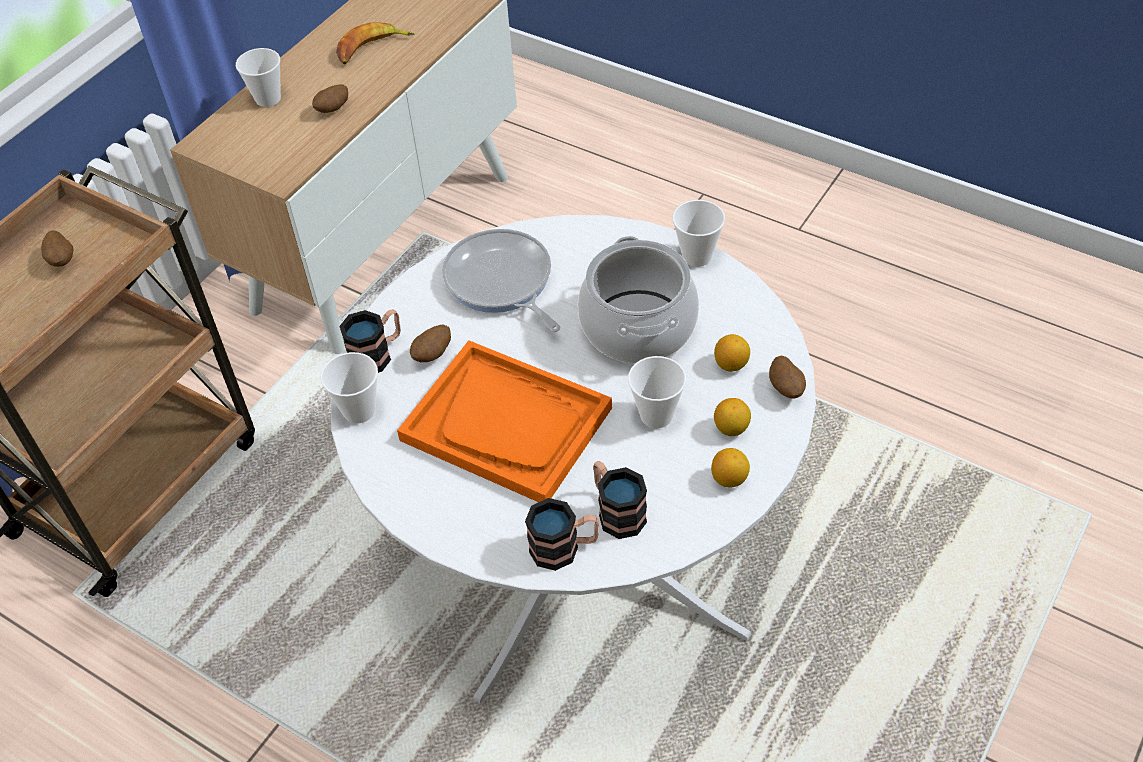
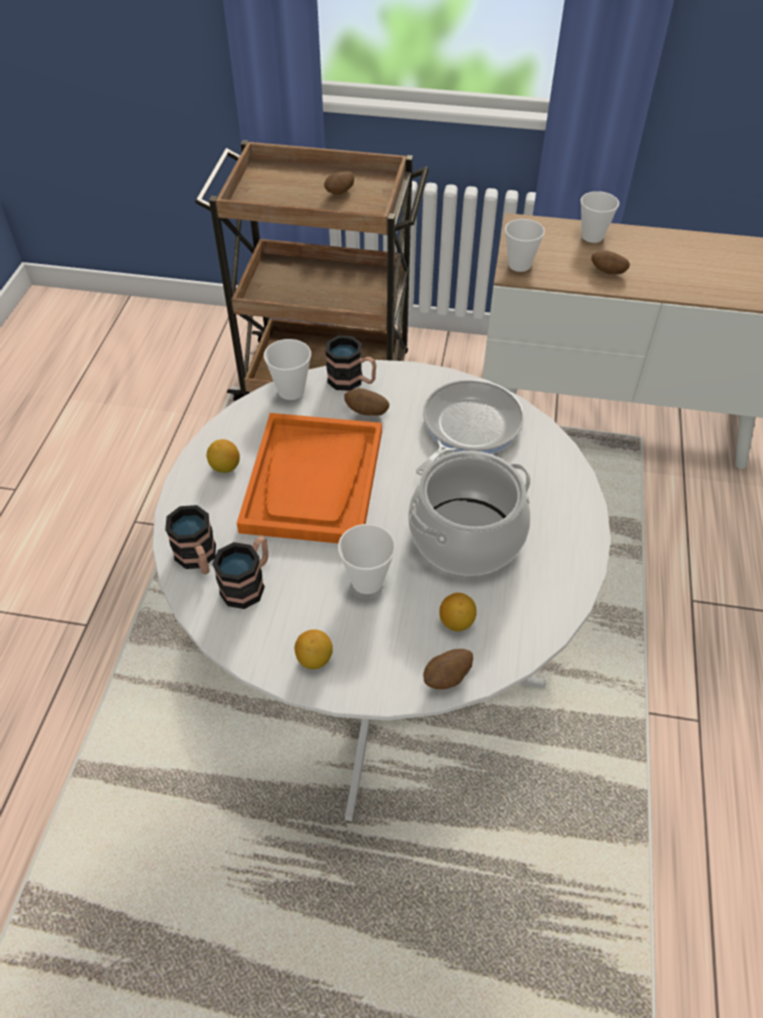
camera: 65 degrees right, 0 degrees up
(372, 49) = (695, 267): banana -> none
(697, 256) = (583, 555): cup -> cup (519, 265)
(731, 428) = (376, 644): lemon -> lemon (225, 467)

